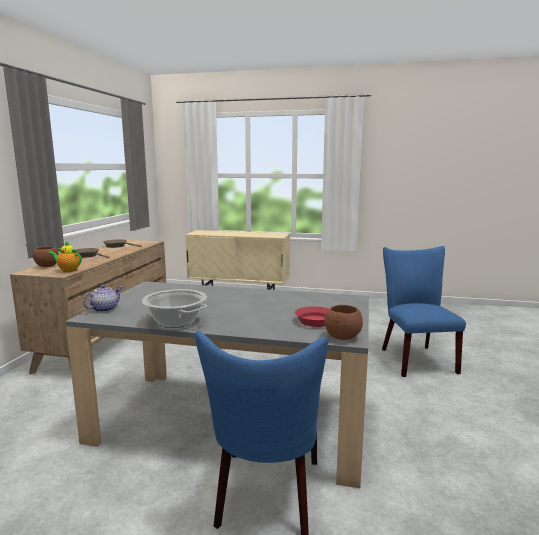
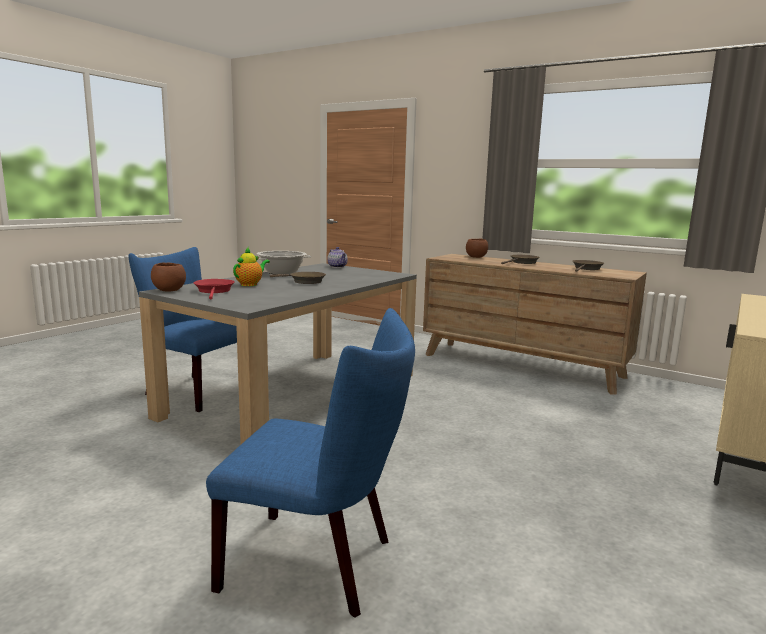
camera: 110 degrees right, 0 degrees up
(68, 270) = (453, 259): teapot -> teapot (250, 284)
(225, 304) = (304, 281): none -> brown frying pan

